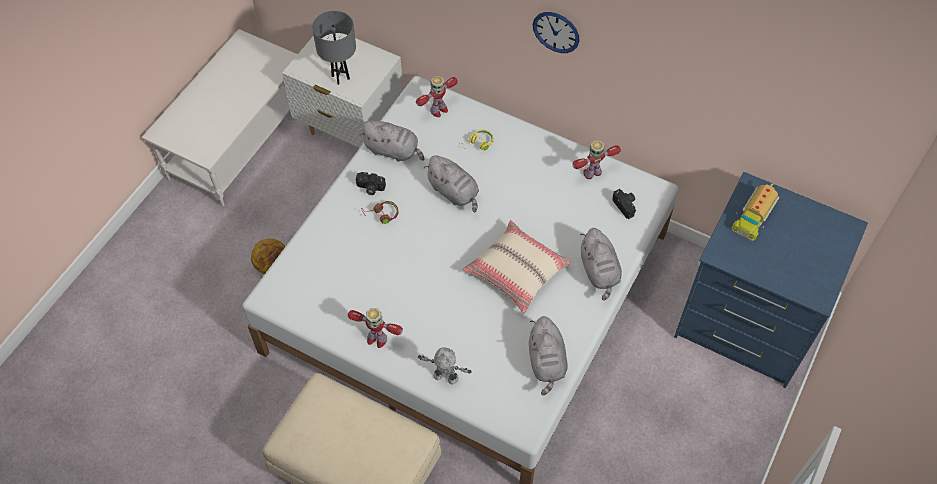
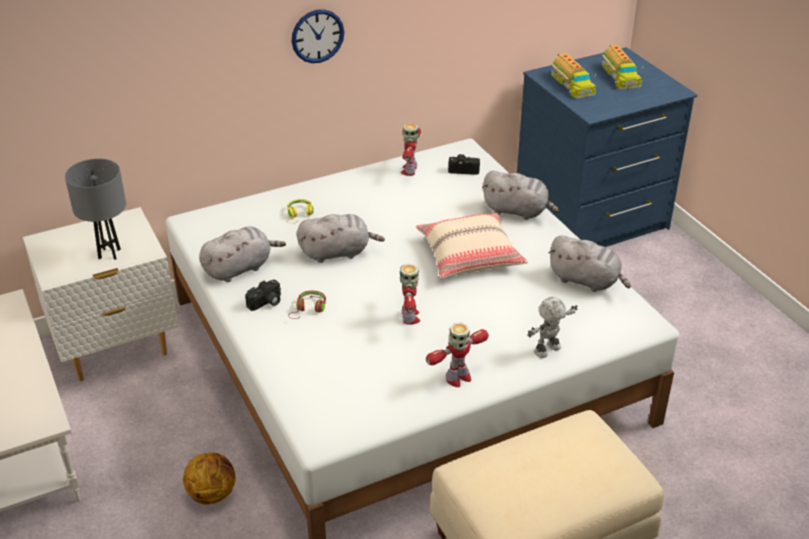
camera: 55 degrees left, 20 degrees down
(438, 110) = (229, 221): toy robot -> toy robot (409, 317)
(804, 242) = (619, 76): none -> toy truck

